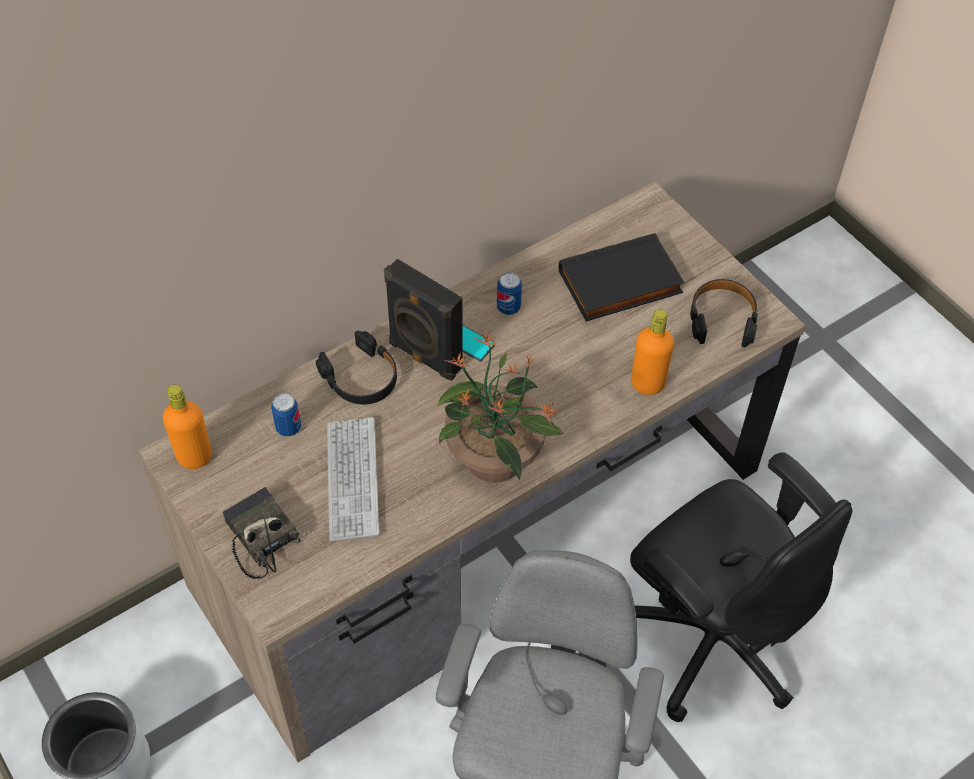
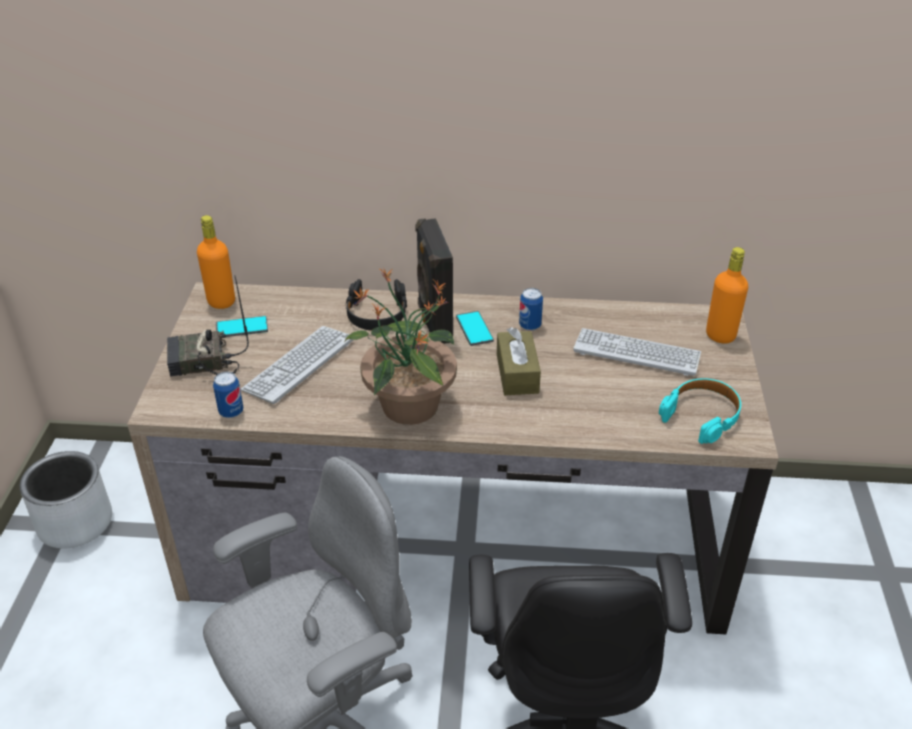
camera: 40 degrees right, 15 degrees down
(251, 474) = (242, 328): none -> phone
(259, 538) = (201, 363): radio -> radio turned 105 degrees counterclockwise
(288, 428) = (296, 316): can -> can (231, 412)
(547, 366) = (517, 373): none -> brown tissue box
(620, 284) = (636, 353): black book -> keyboard
(647, 384) = (586, 424): orange bottle -> orange bottle (720, 335)
(722, 318) = (702, 415): black headphones -> turquoise headphones

